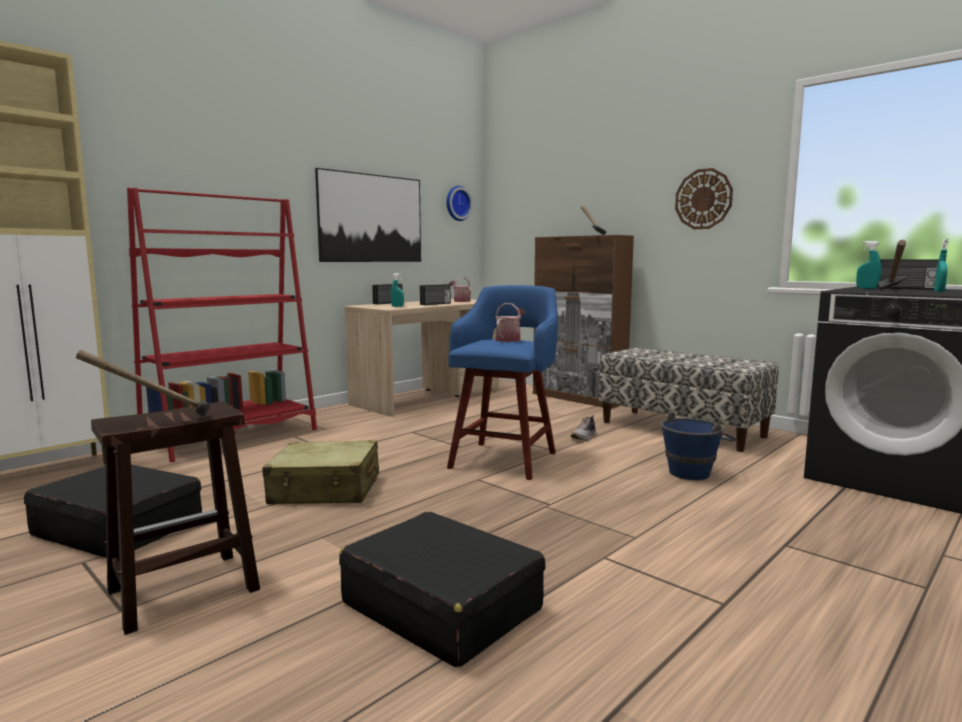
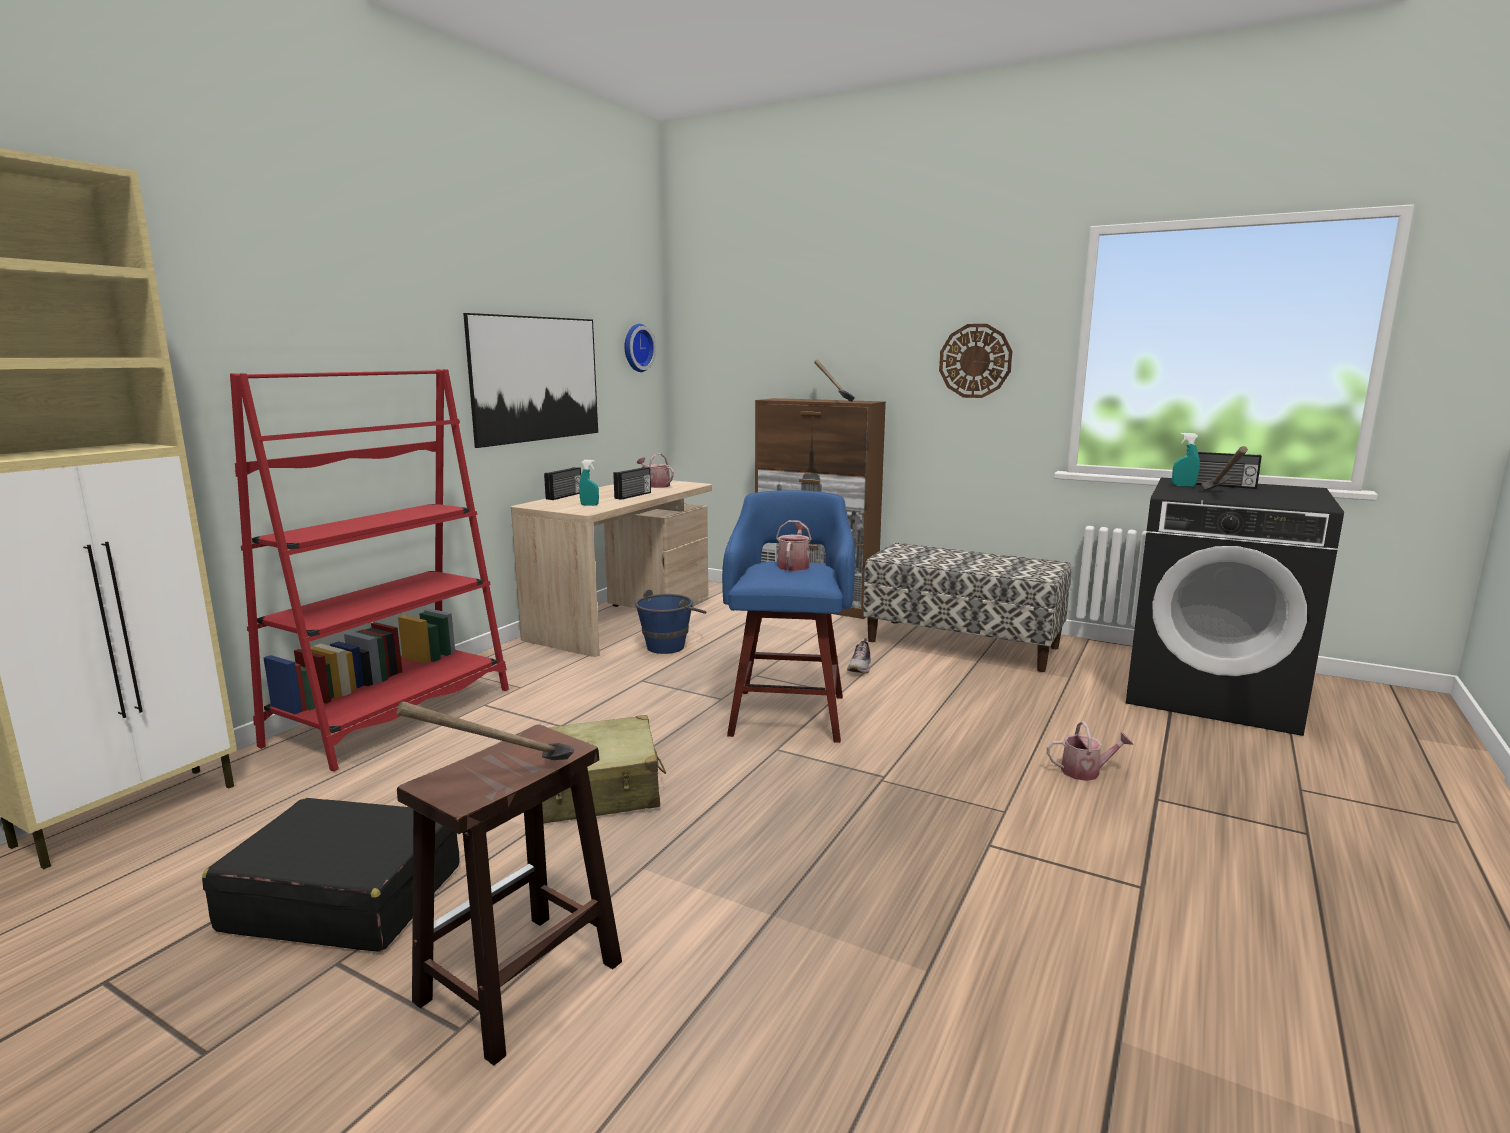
camera: 15 degrees left, 5 degrees up
(441, 606) = (857, 944): black suitcase -> none
(694, 471) = (1011, 707): blue bucket -> blue bucket (671, 645)
(730, 519) = (1086, 771): none -> watering can
(939, 291) = (1265, 495): turquoise spray bottle -> none

